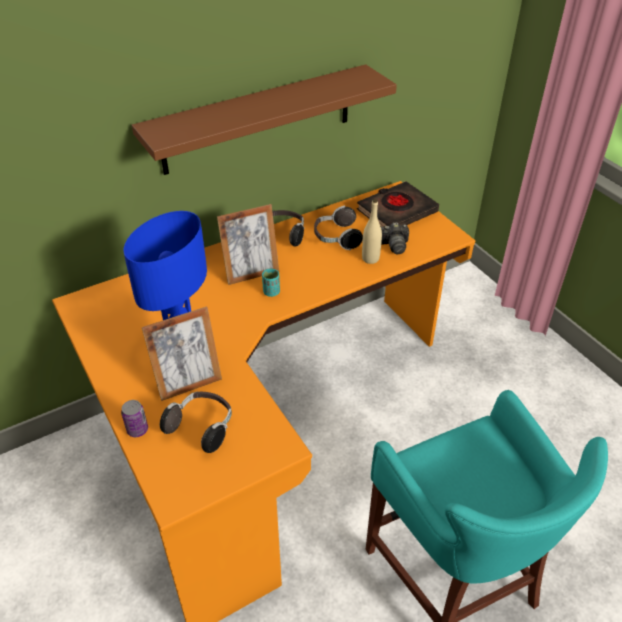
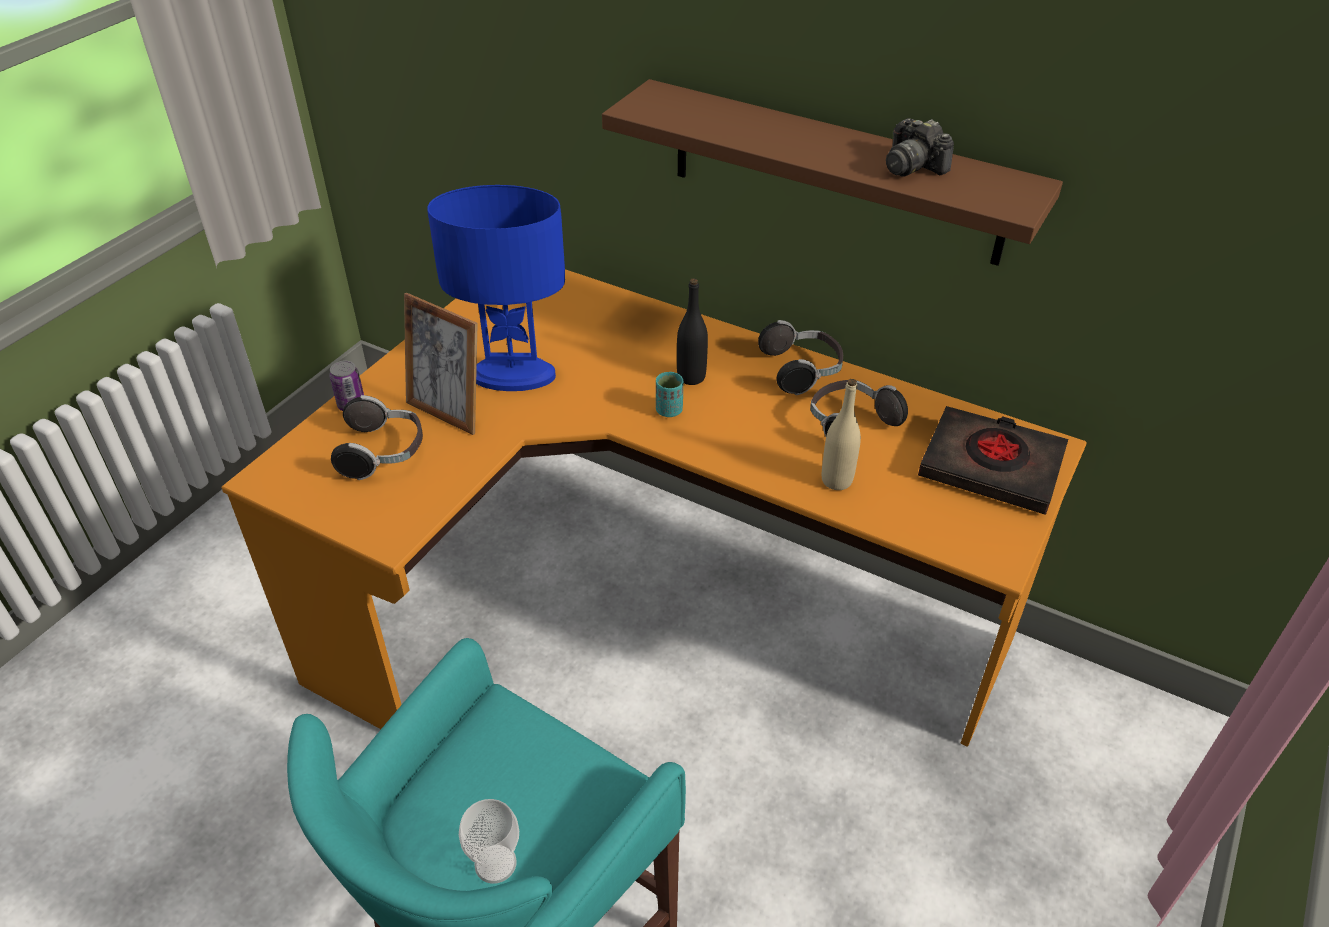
camera: 60 degrees right, 0 degrees up
(251, 273) = (691, 377): picture frame -> black bottle
(392, 245) = (895, 493): camera -> camera (912, 166)
(513, 494) = (495, 863): none -> cup

